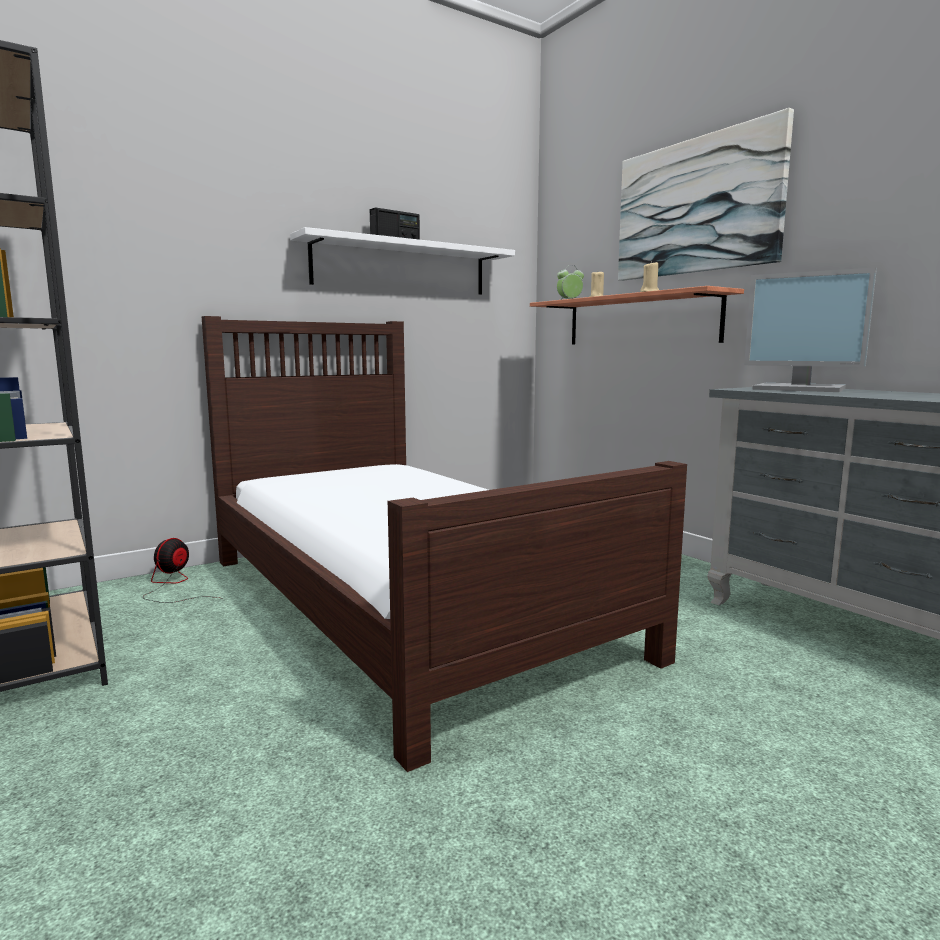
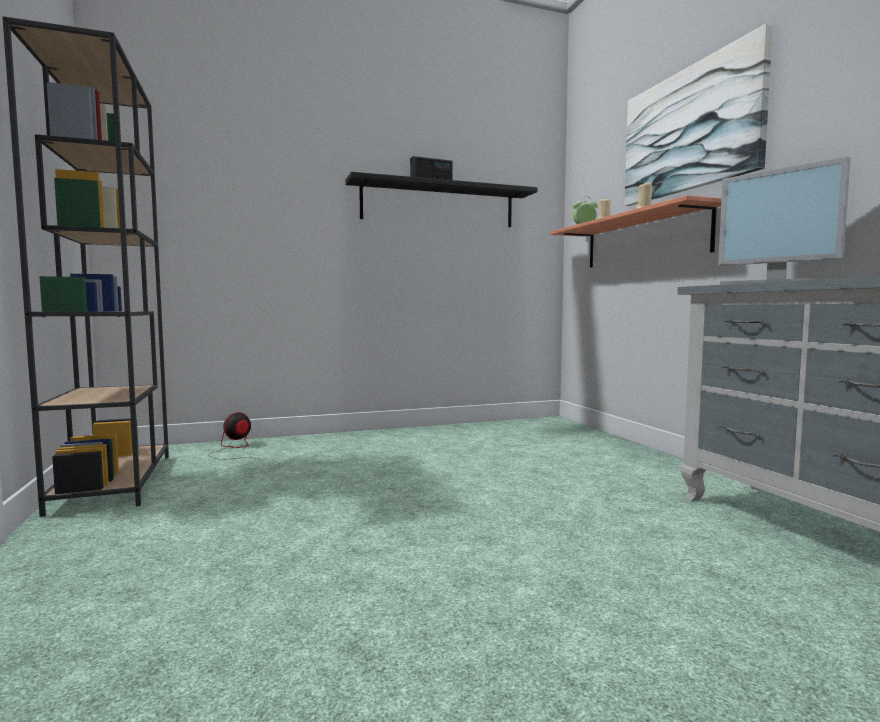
camera: 15 degrees right, 5 degrees down
(401, 267) = (438, 205): white shelf -> black shelf
(402, 602) = (396, 473): brown bed -> none

